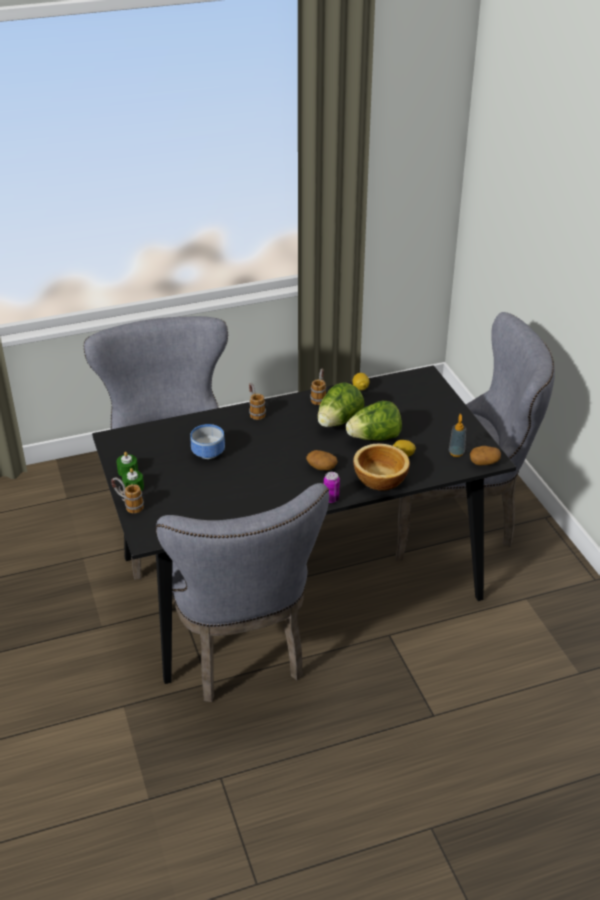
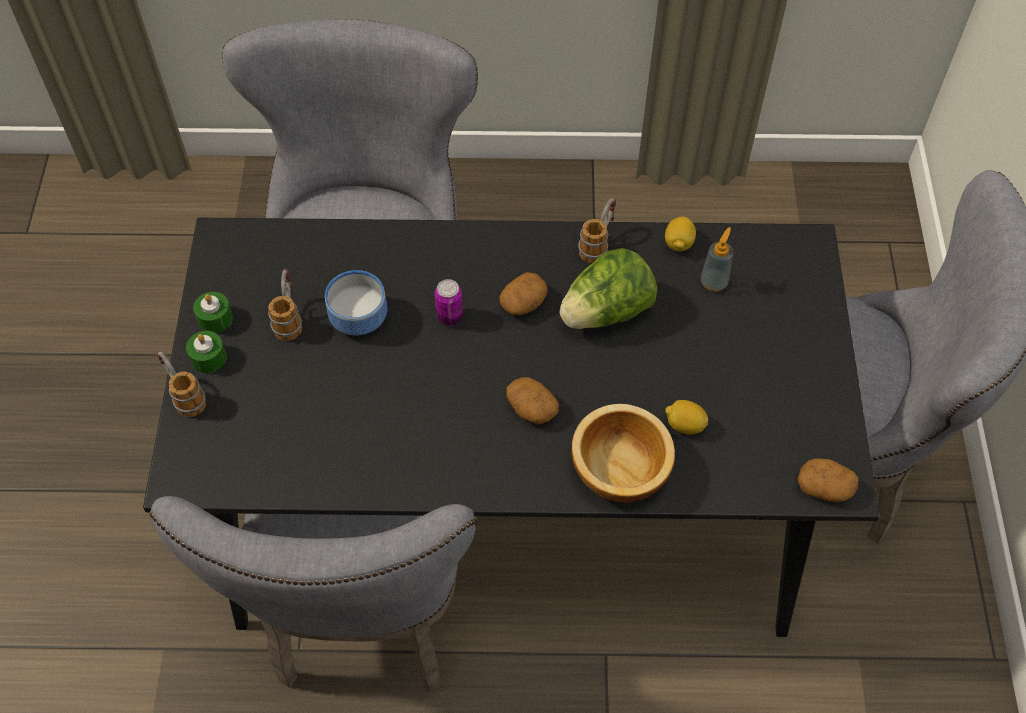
camera: 20 degrees right, 20 degrees up
(255, 411) = (476, 245): mug -> mug (289, 317)
(293, 428) = (523, 303): none -> potato
(331, 499) = (515, 488): can -> can (450, 317)
(374, 438) = (652, 368): lettuce -> none
(456, 452) = (783, 448): soap dispenser -> soap dispenser (713, 282)

